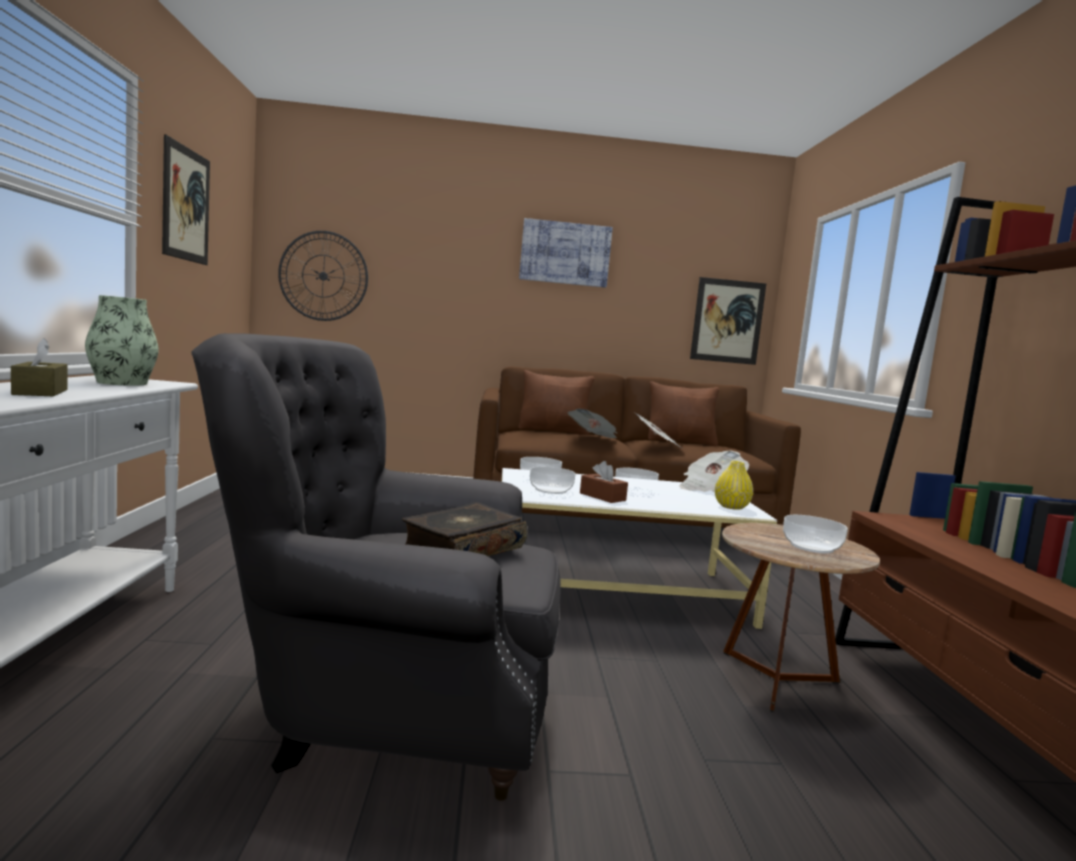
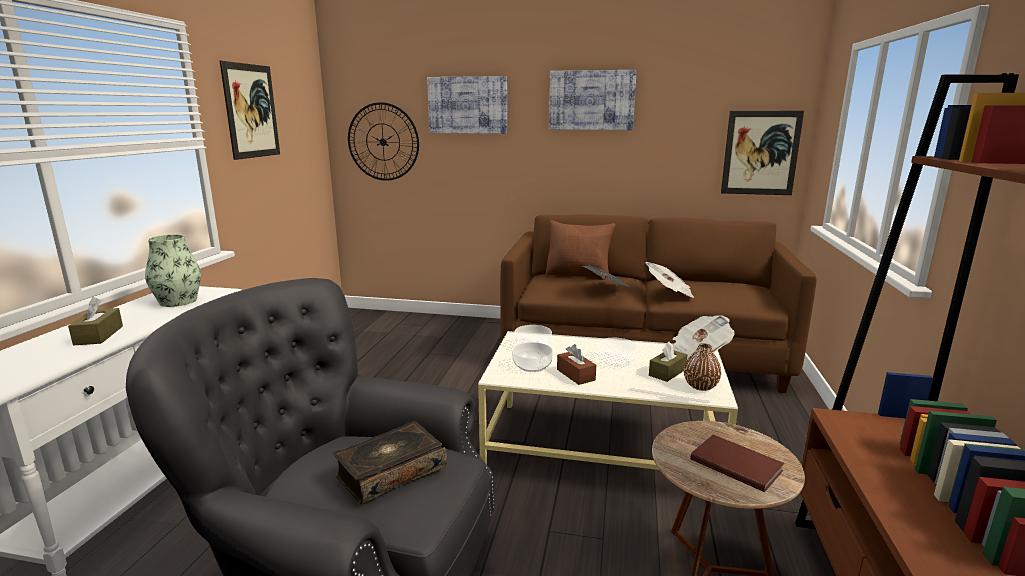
camera: 15 degrees right, 10 degrees up
(429, 244) = (467, 105): none -> picture
(681, 442) = (701, 282): brown pillow -> none
(692, 498) = (667, 372): none -> brown tissue box
(731, 507) = (700, 386): yellow vase -> brown vase
(811, 546) = (735, 464): bowl -> brown book

